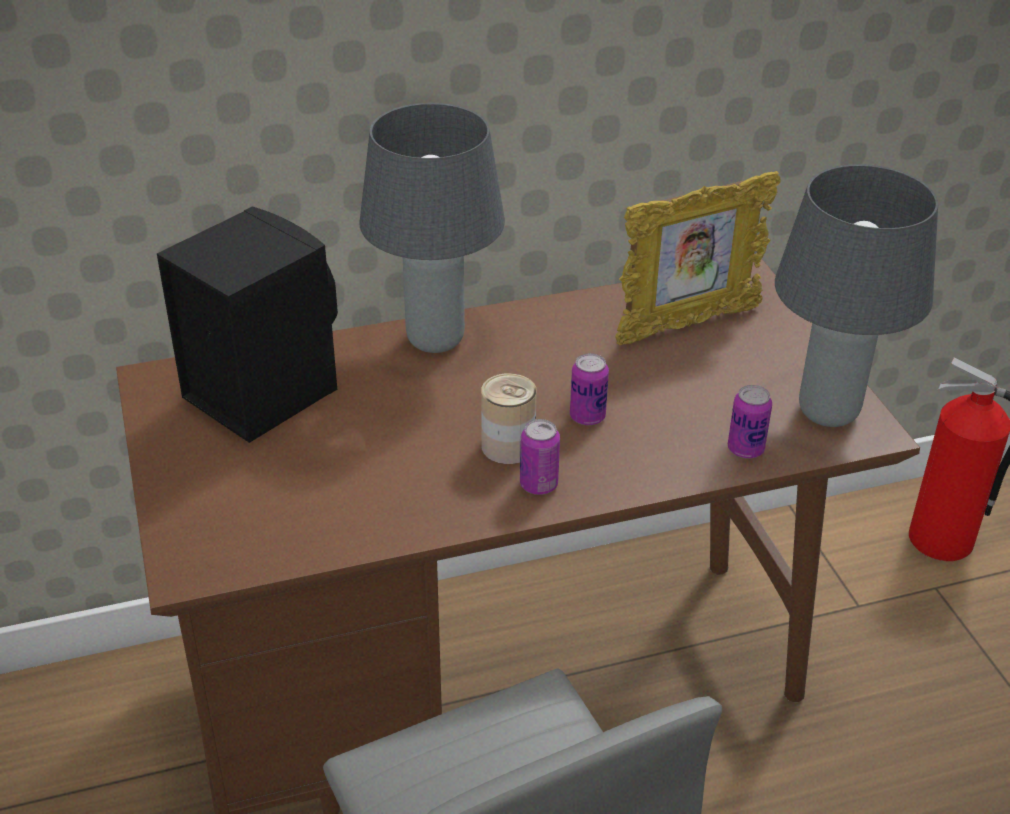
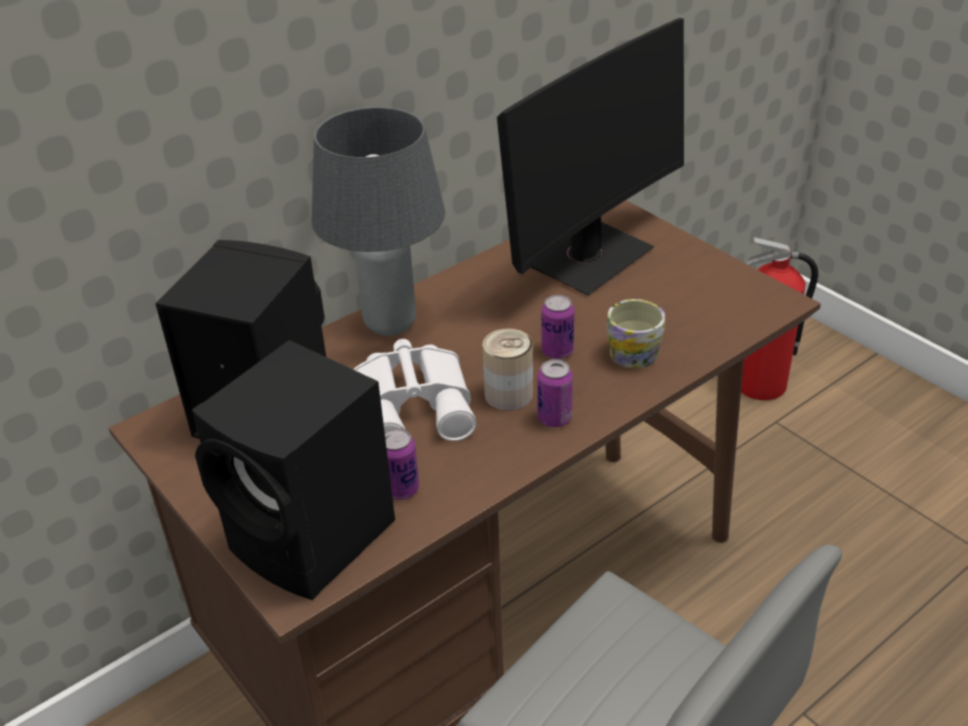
camera: 20 degrees left, 0 degrees up
(234, 530) = (315, 540): none -> black speaker
(409, 430) = (416, 405): none -> white binoculars
(674, 441) = (638, 351): none -> mug
(687, 325) = (587, 257): picture frame -> monitor
(745, 449) = (696, 341): can -> can (401, 489)
(829, 411) = (738, 294): grey table lamp -> none

